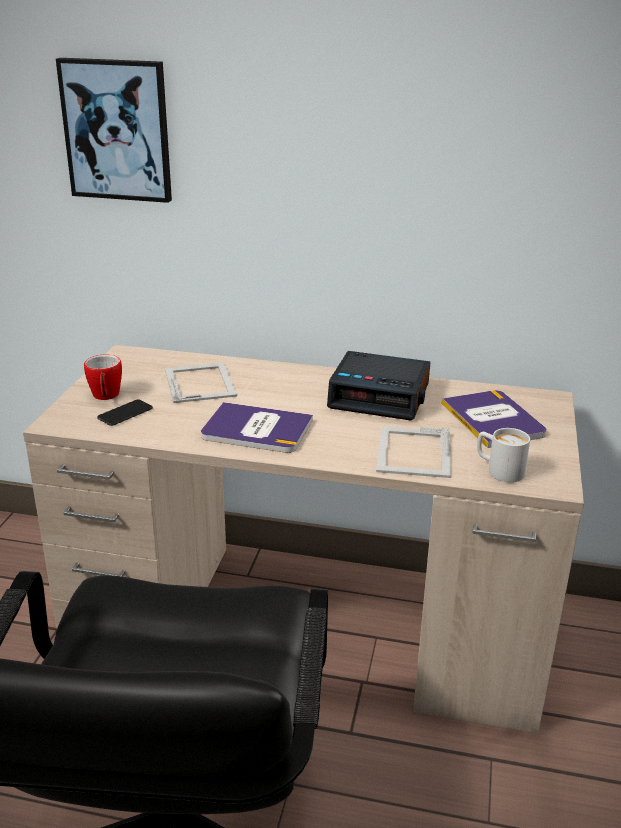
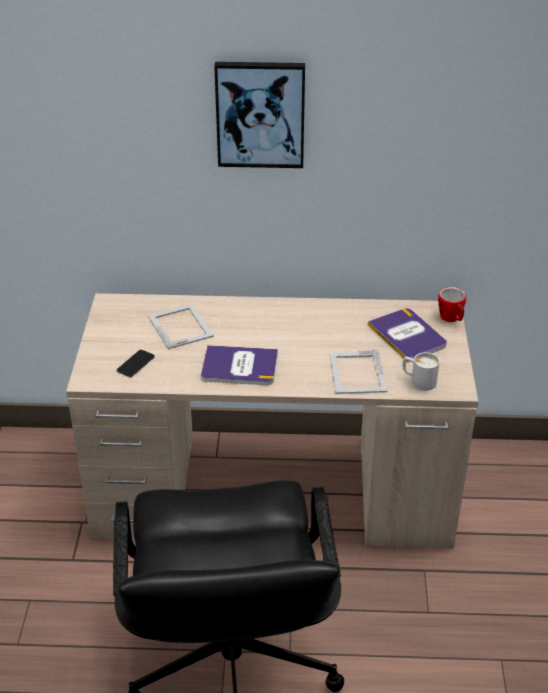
camera: 10 degrees left, 10 degrees up
(106, 397) = (113, 350): mug -> mug (452, 319)
(117, 130) = (94, 135): picture -> picture (260, 114)
(380, 396) = (321, 322): alarm clock -> none

